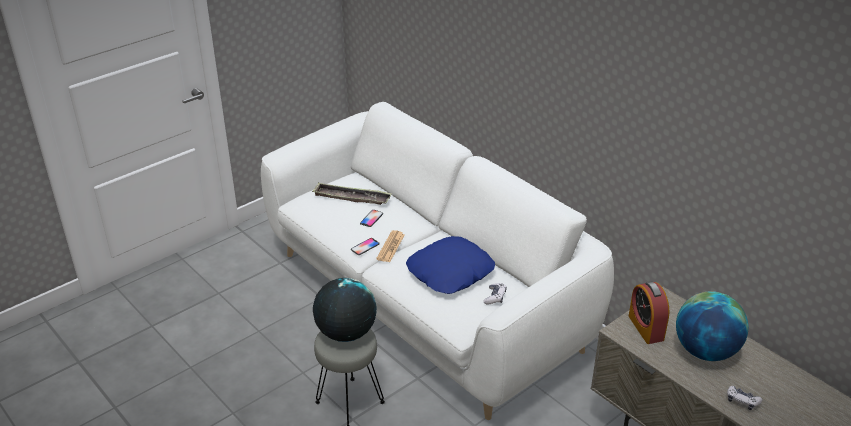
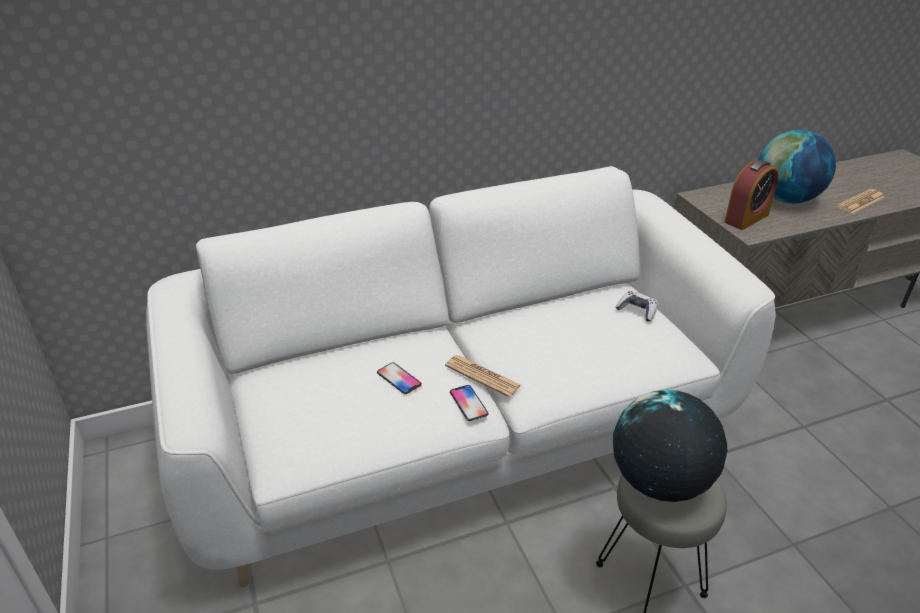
camera: 70 degrees left, 0 degrees up
(352, 198) = (324, 388): tray -> none
(451, 272) = (571, 334): blue pillow -> none
(646, 328) = (746, 218): alarm clock -> alarm clock turned 45 degrees counterclockwise
(742, 401) = (860, 202): game controller -> newspaper

